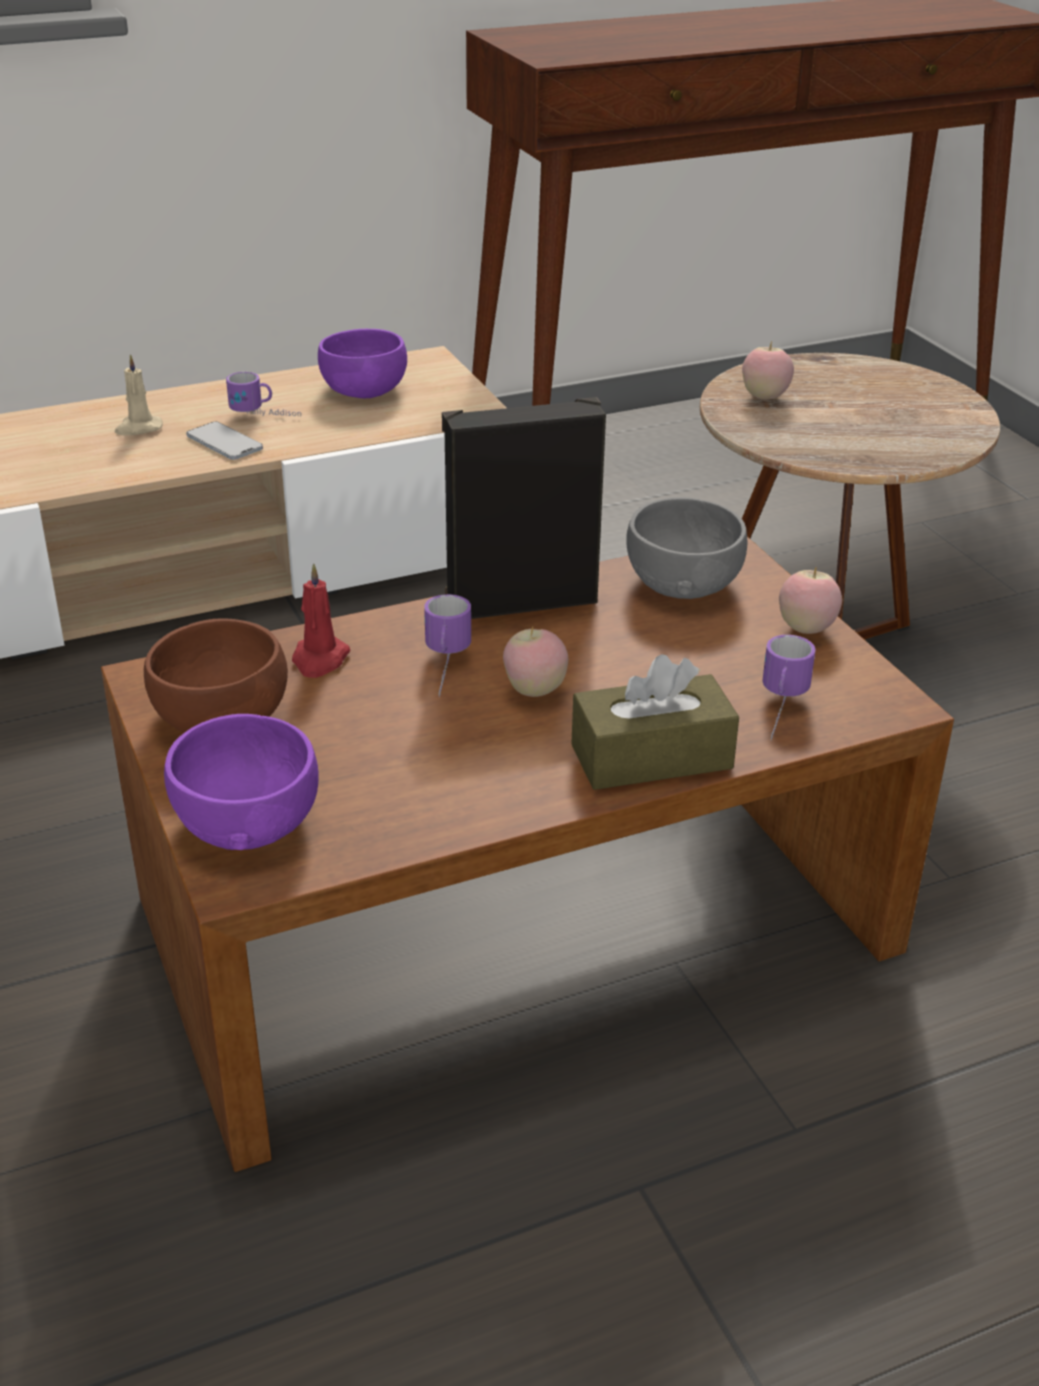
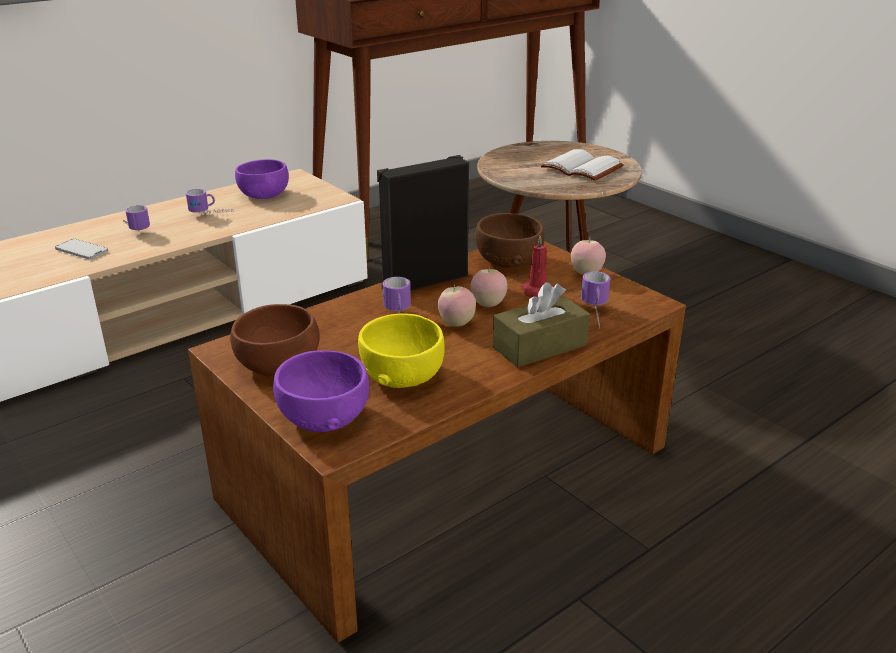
camera: 15 degrees left, 5 degrees down
(138, 428) = (134, 229): beige candle -> mug
(224, 443) = (192, 230): phone -> phone (81, 250)
(319, 660) = (322, 326): red candle -> red candle (537, 292)
(401, 769) = (402, 374): none -> yellow bowl
(682, 582) = (508, 260): grey bowl -> brown bowl
(765, 397) = (512, 164): apple -> apple (488, 305)
(890, 421) = (584, 168): none -> white book

